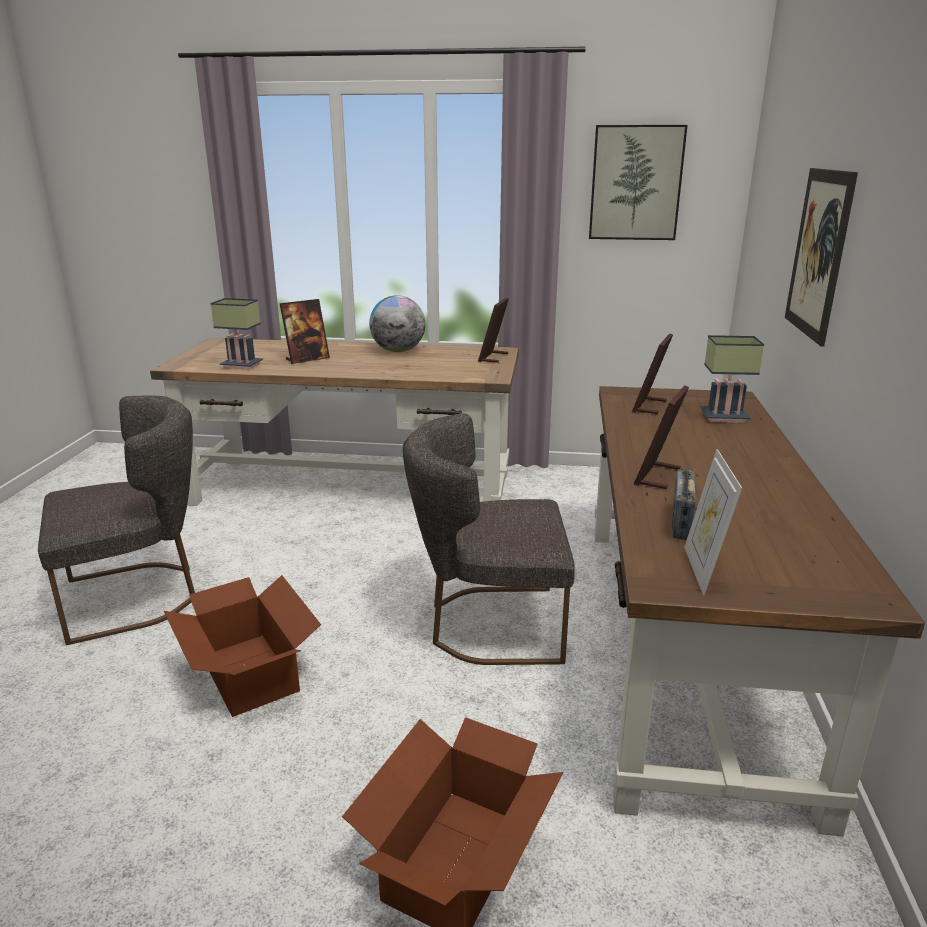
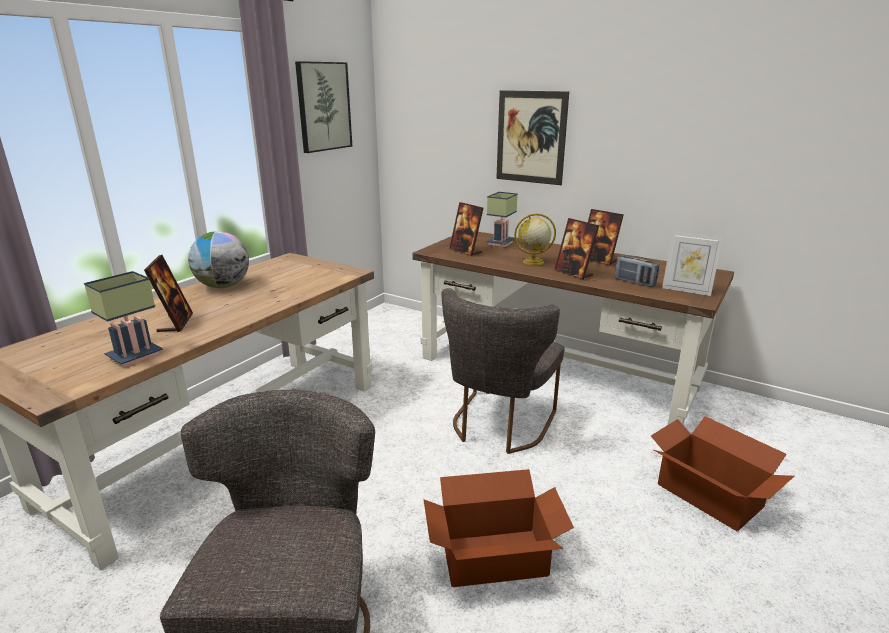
camera: 65 degrees left, 0 degrees up
(493, 357) = (303, 263): picture frame -> picture frame (598, 260)
(668, 446) = (532, 262): none -> globe

